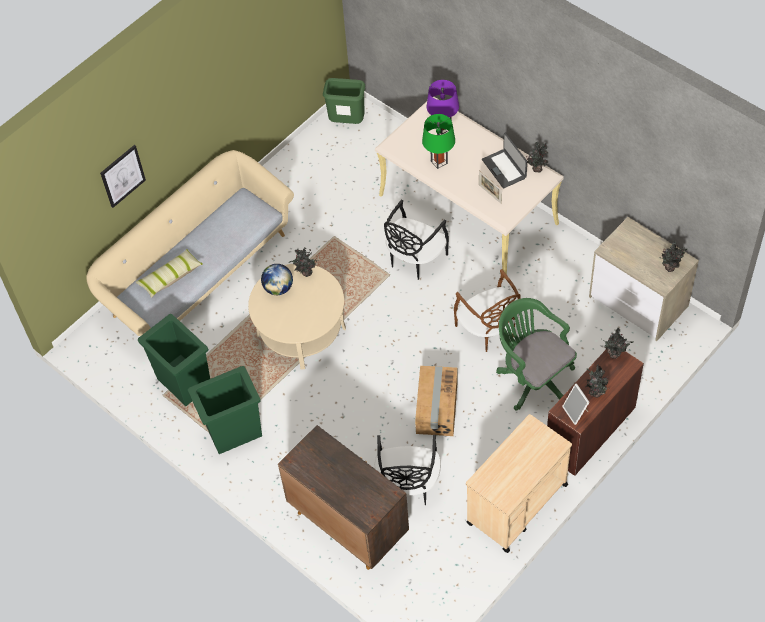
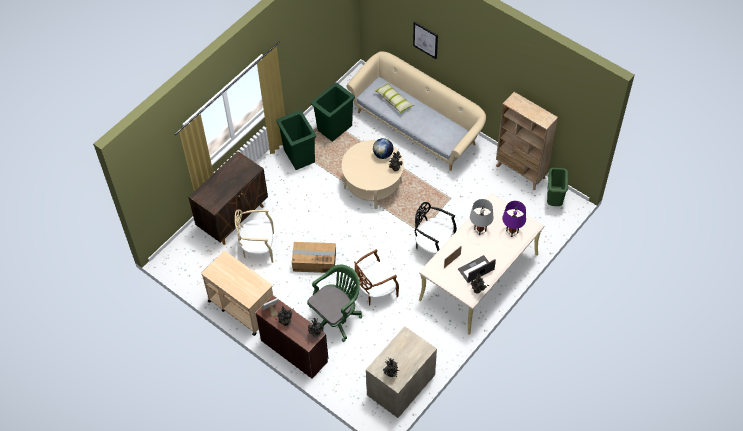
camera: 85 degrees right, 0 degrees up
(296, 155) = (520, 172): none -> beige bookcase
(408, 485) = (258, 247): black chair -> beige chair
(439, 162) = (480, 230): green table lamp -> grey table lamp

